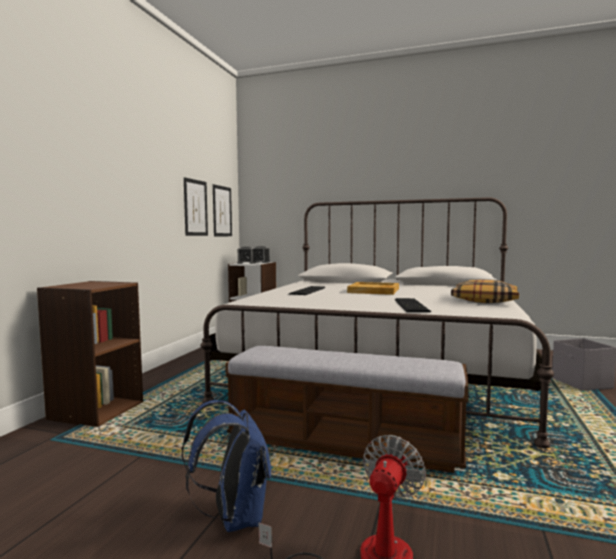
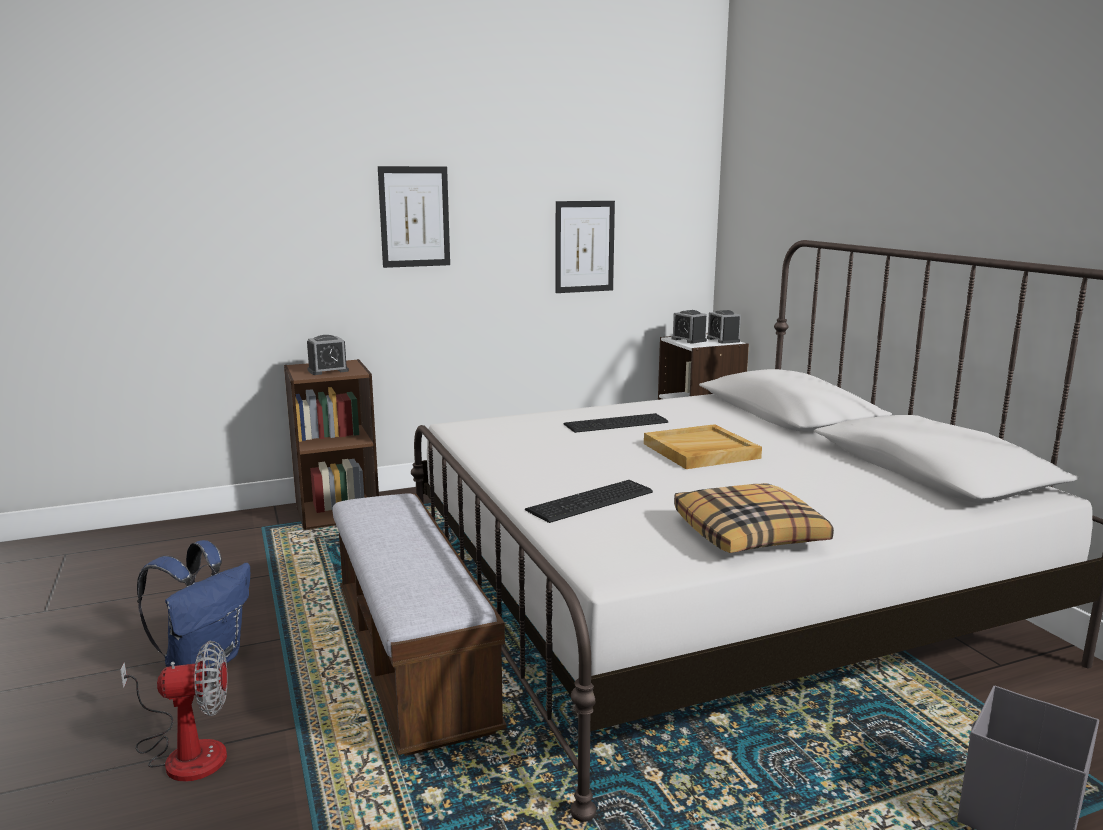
camera: 50 degrees right, 10 degrees up
(96, 285) = (328, 370): none -> alarm clock
(222, 211) = (660, 245): picture -> picture (414, 217)

